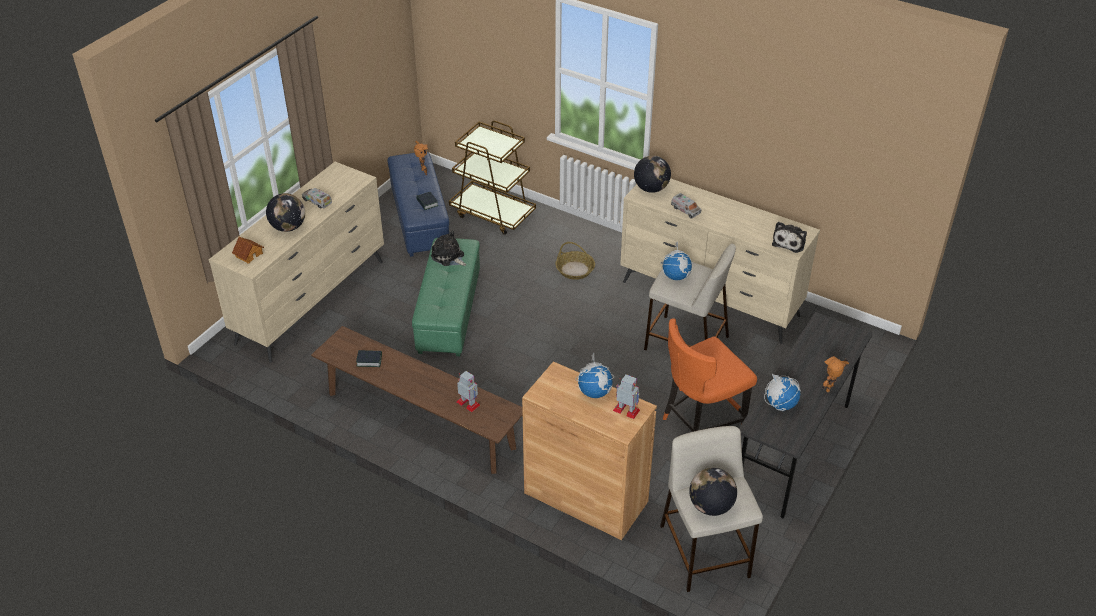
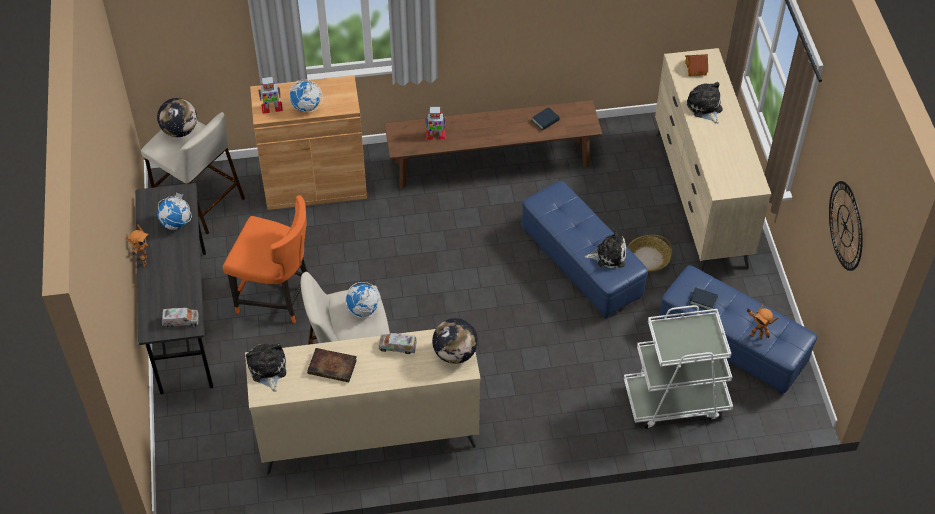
camera: 140 degrees right, 10 degrees up
(288, 227) = (705, 108): globe -> plush toy
(317, 201) = (720, 144): toy truck -> toy truck (181, 321)
(368, 55) = (845, 225): none -> wall clock
(448, 312) = (582, 264): green ottoman -> blue ottoman
(493, 213) = (675, 400): brown cart -> white cart
(575, 270) = (524, 384): basket -> basket (647, 259)
(700, 423) = (277, 297): orange chair -> orange chair turned 90 degrees clockwise
(741, 221) = (333, 367): none -> book

